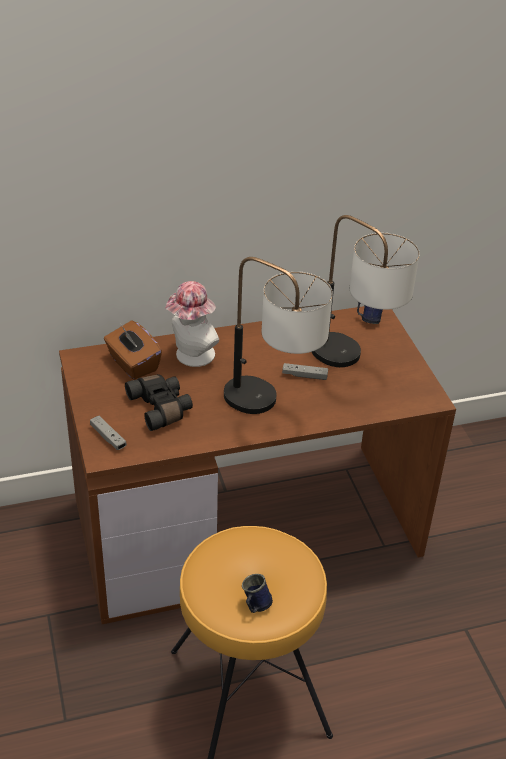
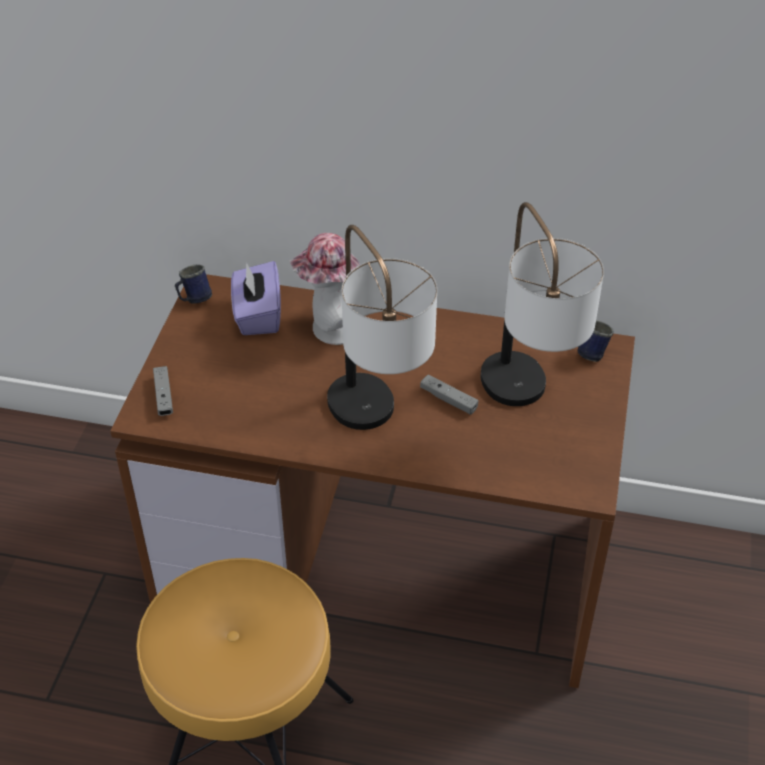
camera: 30 degrees right, 5 degrees up
(133, 364) = (257, 315): brown tissue box -> purple tissue box
(161, 408) = (248, 381): black binoculars -> none
(255, 606) = (206, 668): blue mug -> blue mug (194, 299)

